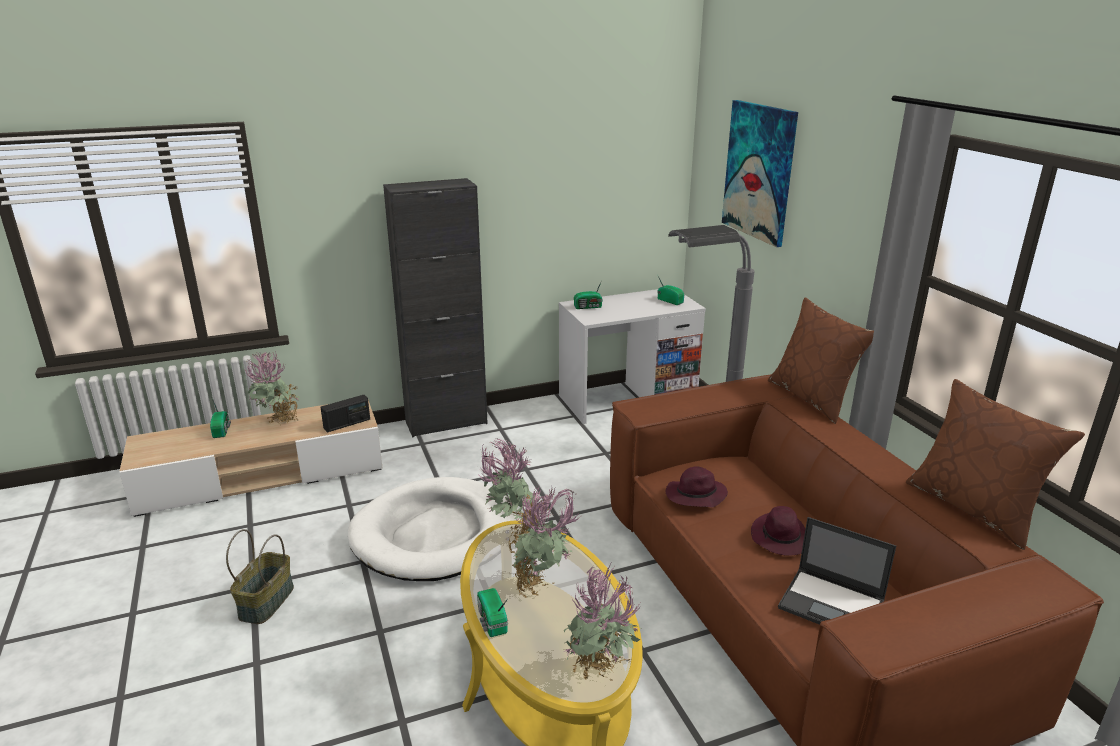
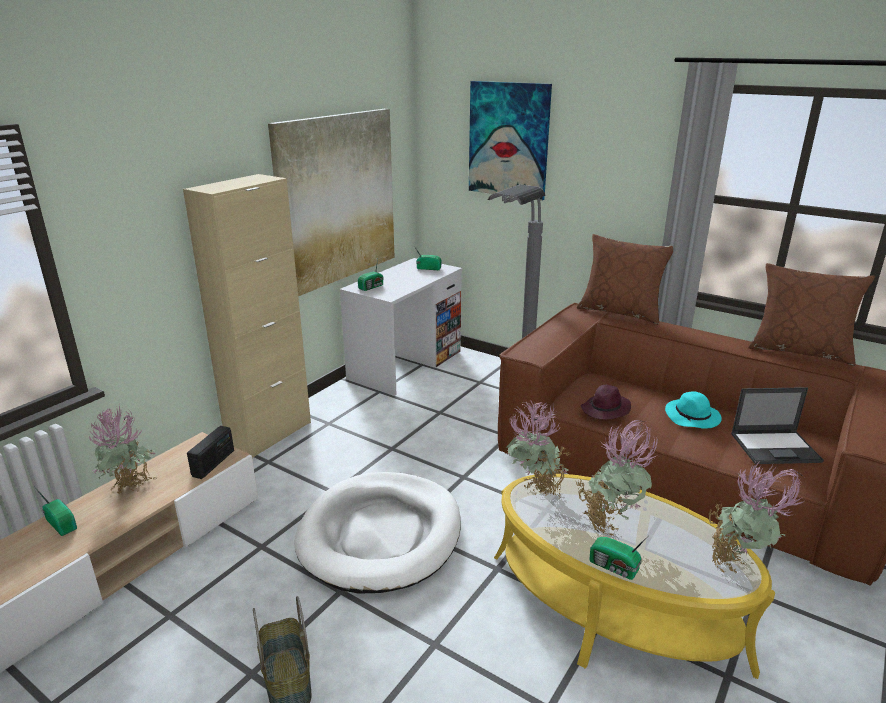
camera: 35 degrees left, 0 degrees up
(446, 422) = (269, 435): black cabinet -> beige cabinet
(566, 211) = (337, 199): none -> picture
(781, 538) = (692, 417): purple hat -> turquoise hat

